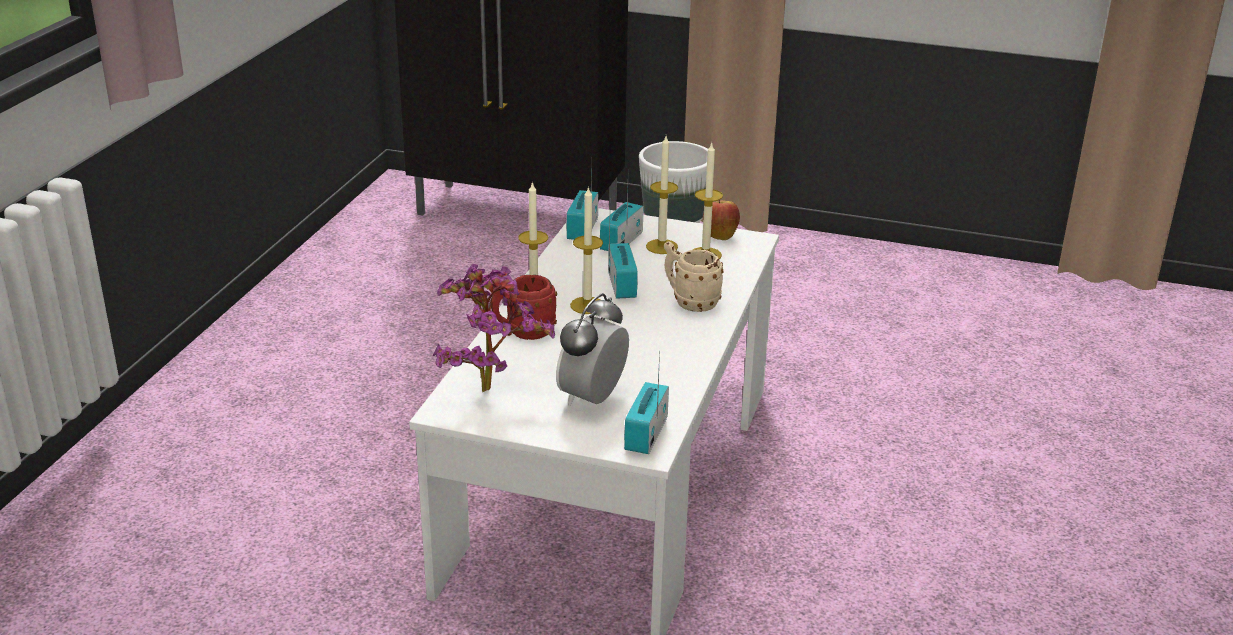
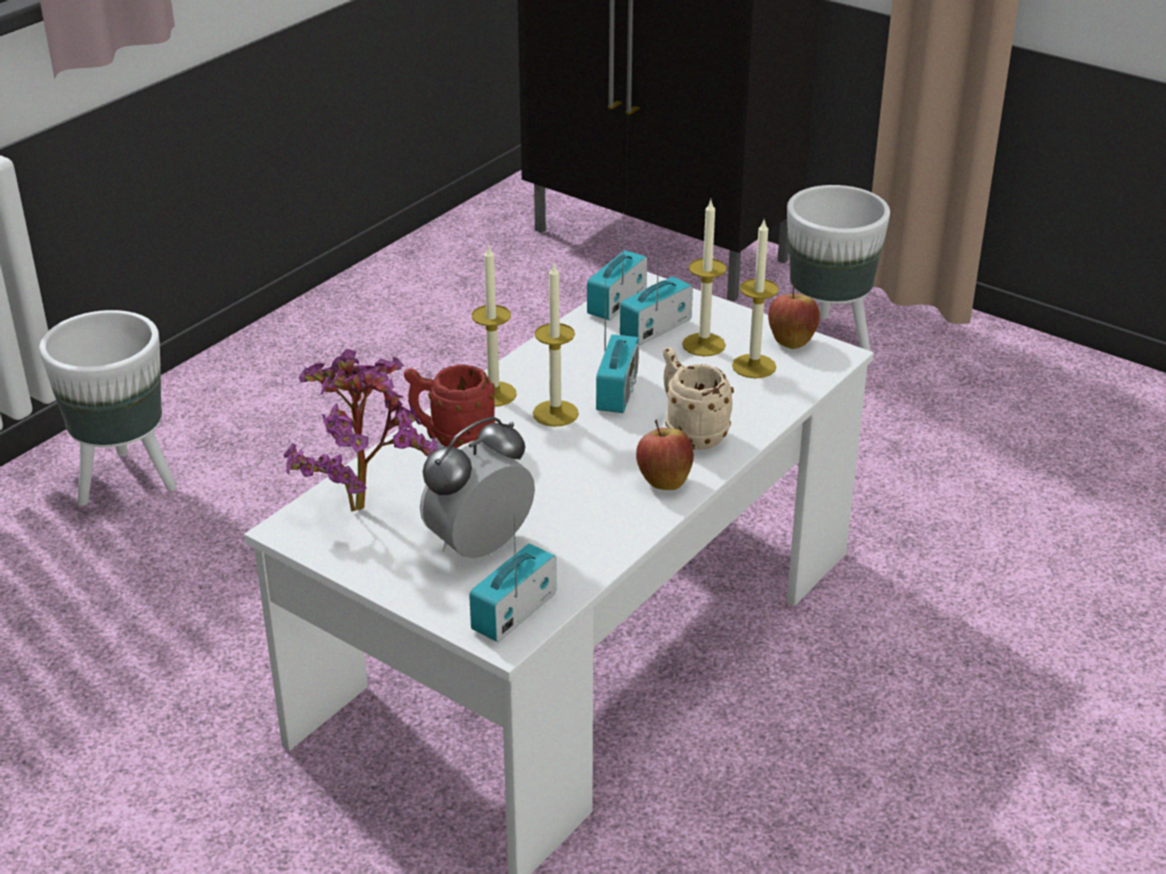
camera: 20 degrees right, 5 degrees up
(188, 441) = (126, 483): none -> white planter
(693, 335) = (663, 481): none -> apple

